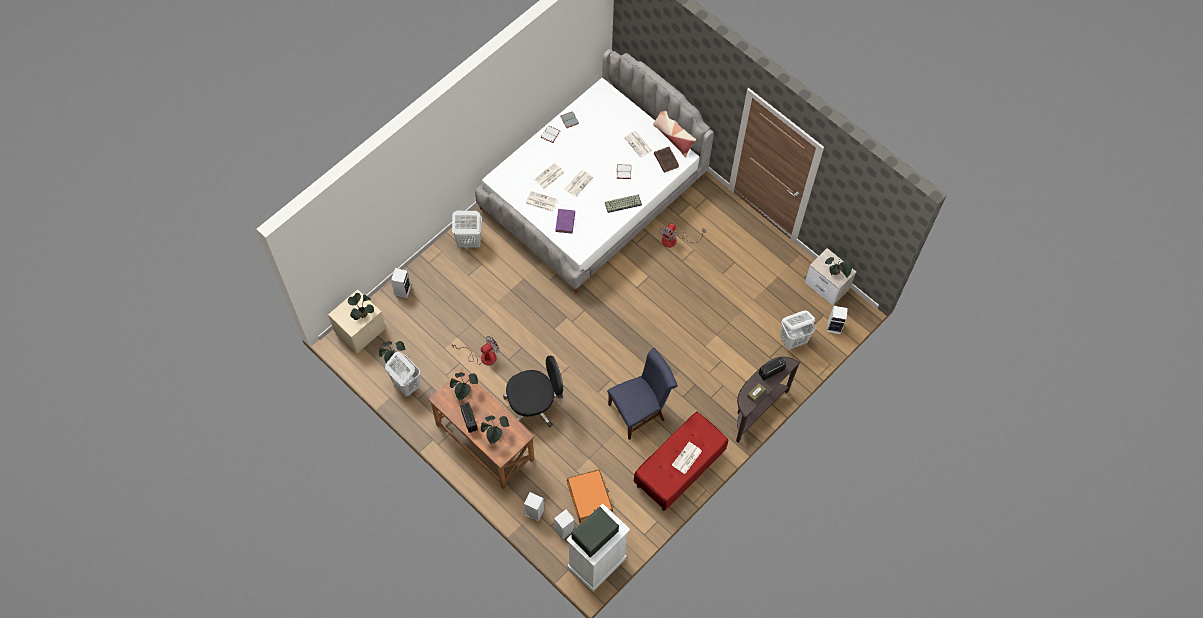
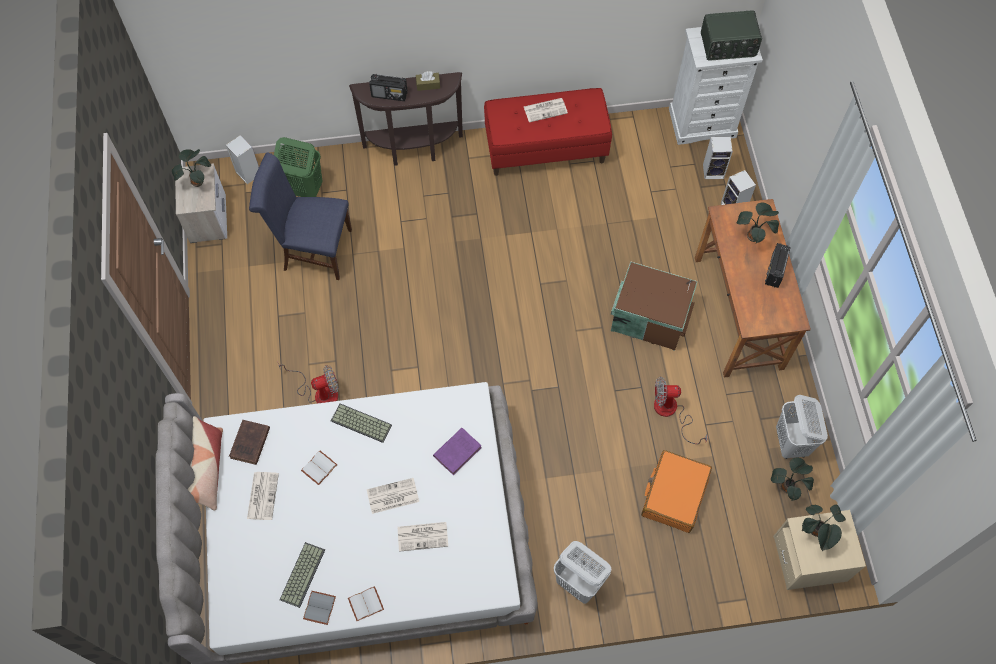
camera: 140 degrees left, 0 degrees up
(402, 290) = (716, 576): speaker -> none
(464, 391) = (758, 307): potted plant -> none
(534, 404) = (649, 315): black office chair -> brown storage box
(540, 201) = (465, 506): newspaper -> none
(589, 127) = (302, 573): none -> keyboard
(590, 498) = (663, 182): orange suitcase -> orange suitcase (674, 494)
(639, 411) = (536, 230): blue chair -> blue chair (312, 250)
(793, 340) = (304, 189): white laundry basket -> green laundry basket

